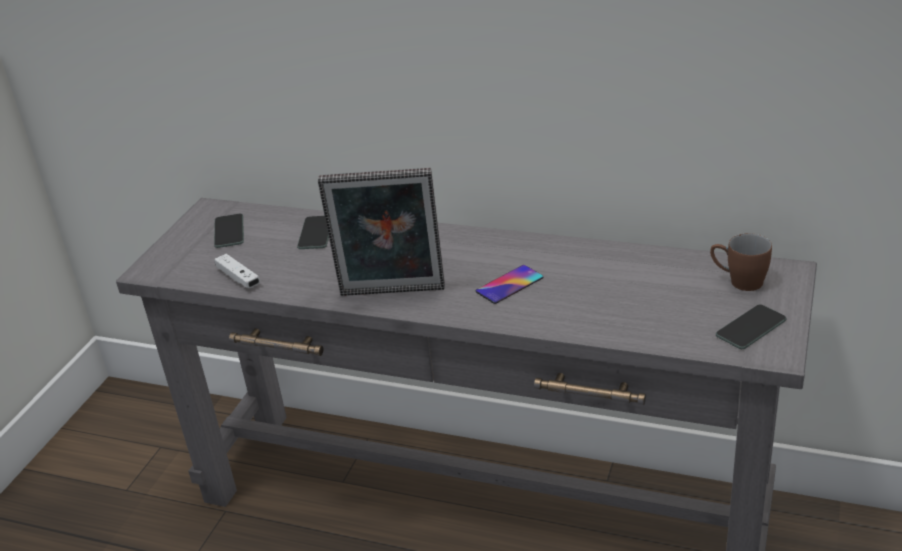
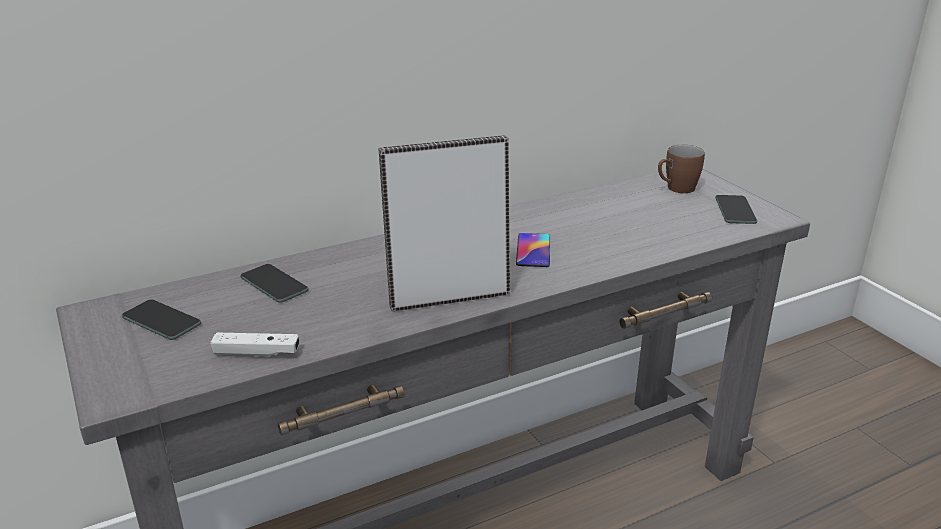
camera: 50 degrees left, 5 degrees down
(392, 294) = (448, 297): picture frame -> picture frame turned 150 degrees counterclockwise

